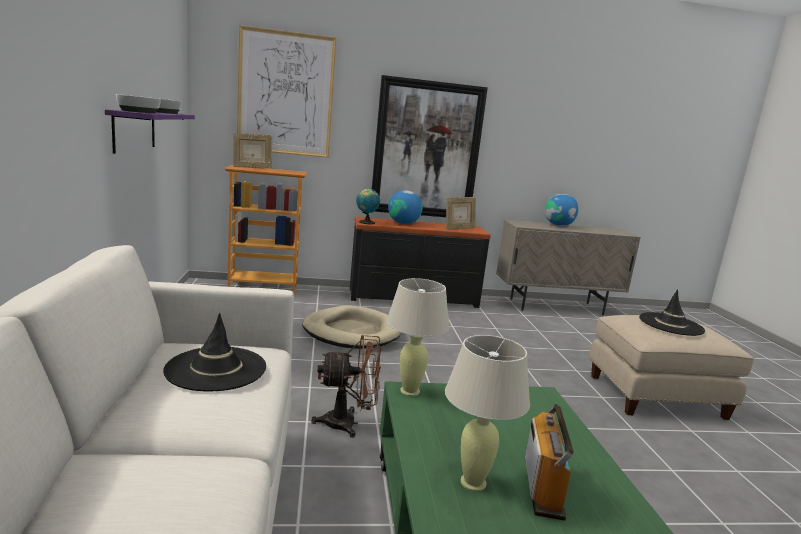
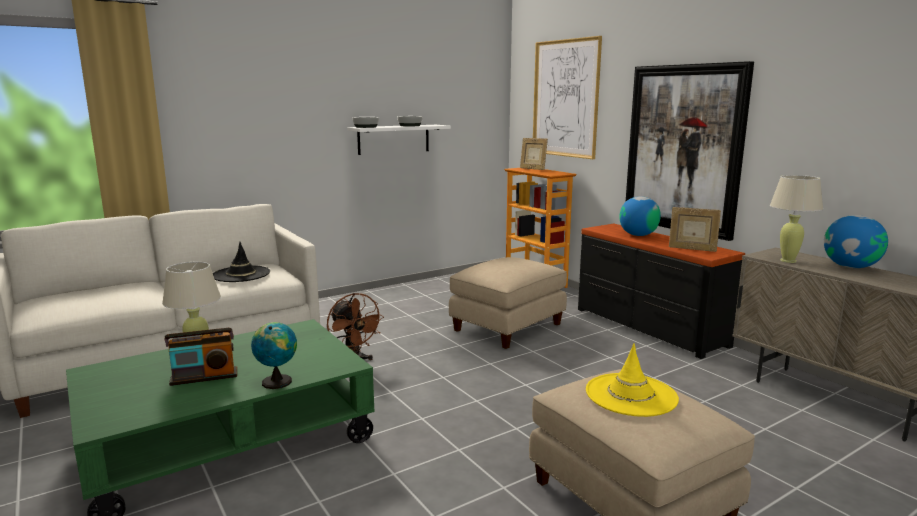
camera: 65 degrees right, 0 degrees up
(134, 130) = (394, 139): purple shelf -> white shelf
(351, 332) = (507, 327): beige dog bed -> beige ottoman
(365, 222) = (597, 228): globe -> globe (277, 381)
(409, 391) = (305, 327): beige table lamp -> beige table lamp (788, 260)
(671, 324) = (631, 395): black hat -> yellow hat

